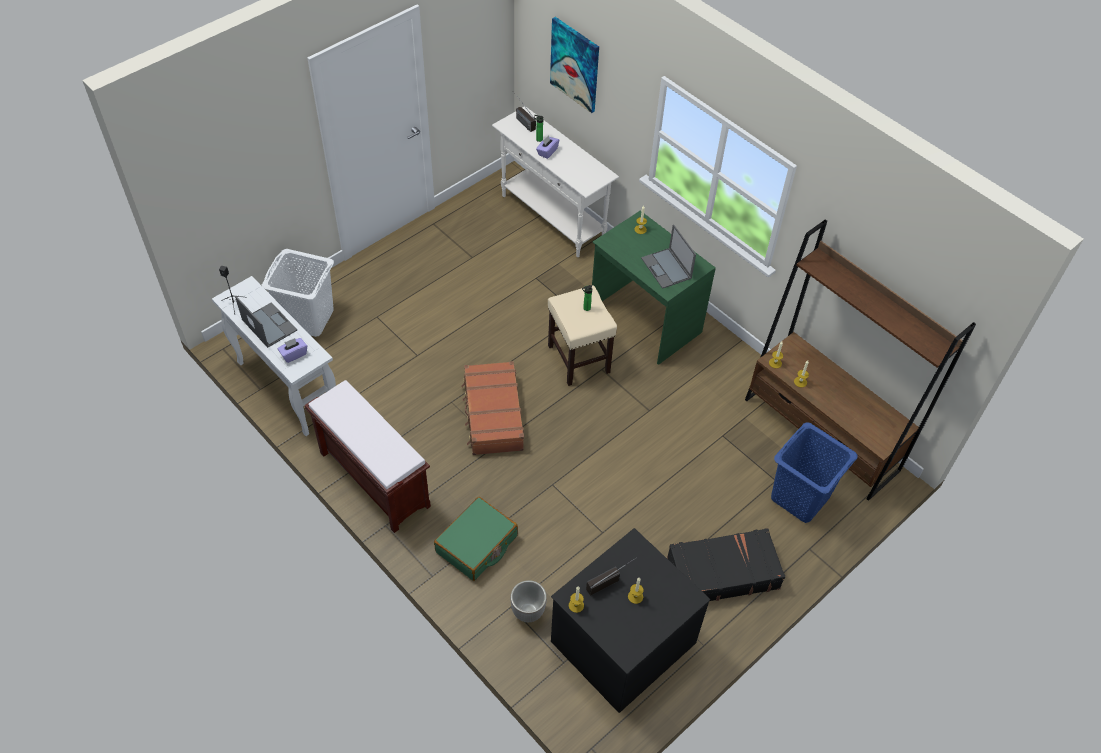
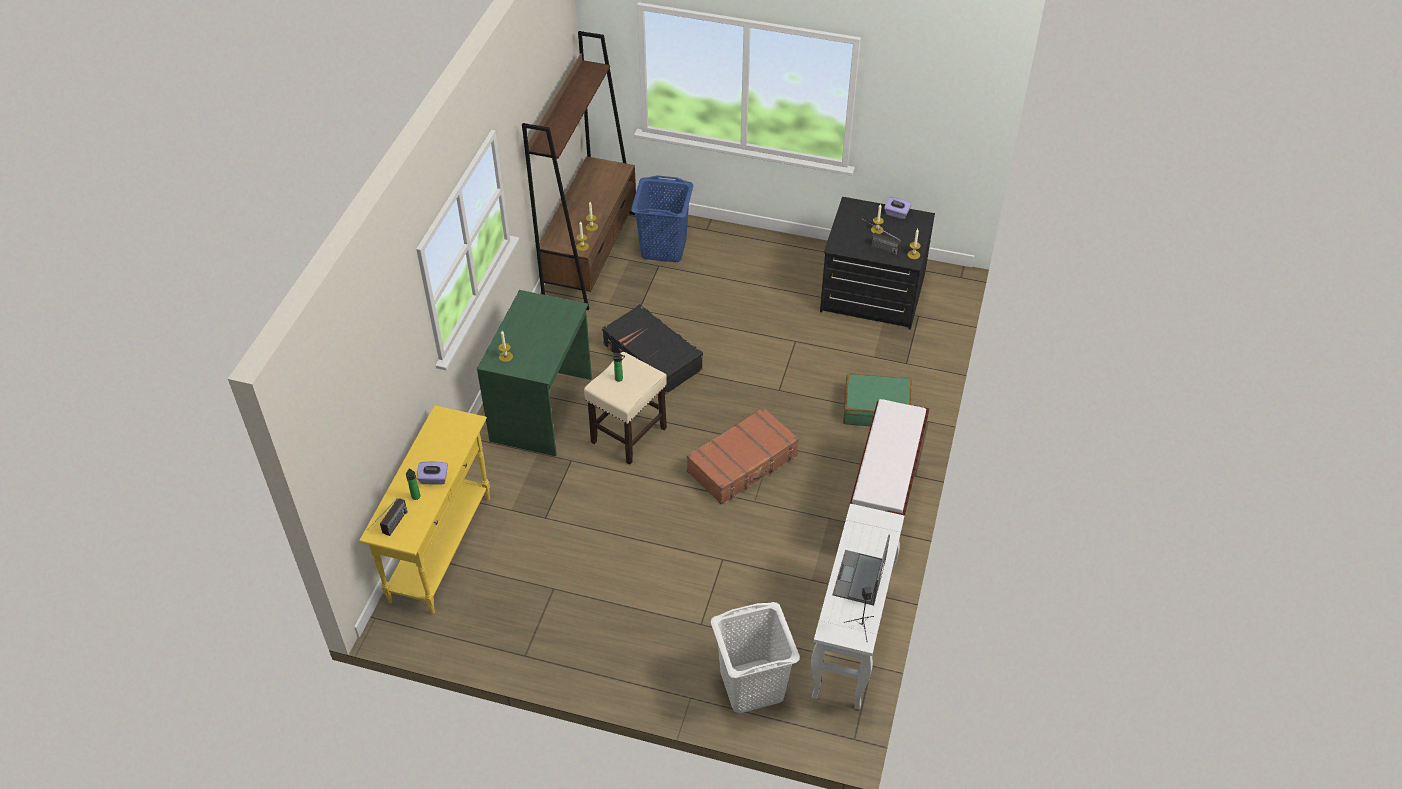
camera: 120 degrees left, 5 degrees down
(294, 354) = (873, 534): purple tissue box -> purple tissue box (896, 214)
(527, 612) = (901, 352): planter -> none
(552, 218) = (441, 548): white console table -> yellow console table
(575, 64) = (368, 398): picture -> none
(666, 268) = (546, 319): laptop -> none
(722, 572) = (768, 265): black suitcase -> black suitcase (652, 358)

